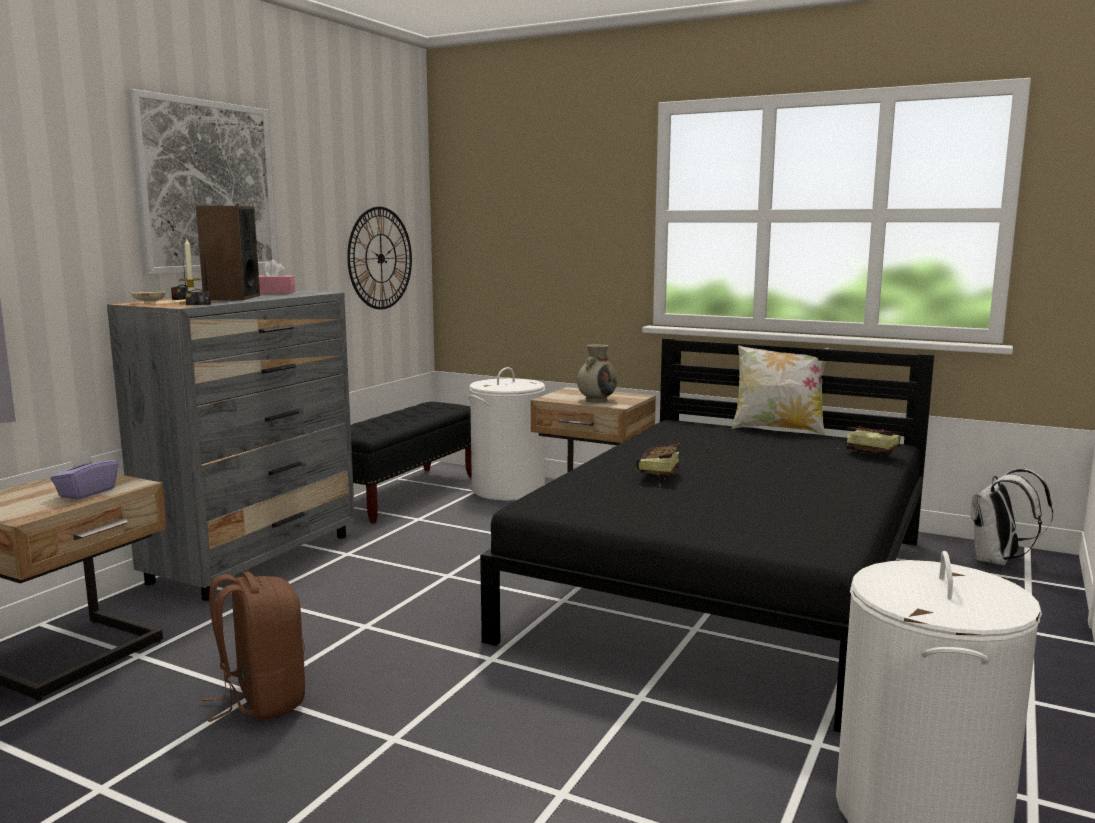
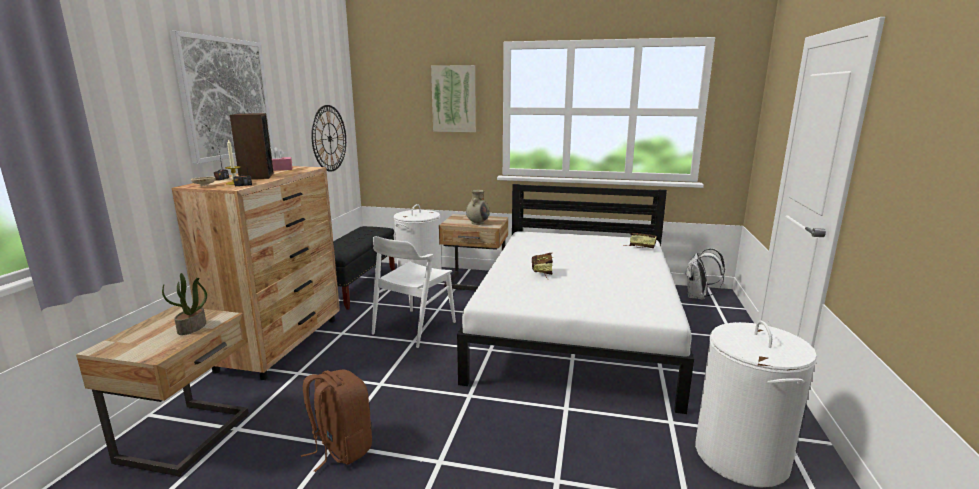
camera: 15 degrees left, 5 degrees up
(86, 493) = (192, 328): purple tissue box -> potted plant
(255, 558) = (281, 343): grey dresser -> brown dresser
(458, 558) = (414, 328): none -> white chair
(579, 198) = (454, 99): none -> picture
(729, 586) = (576, 328): black bed -> white bed
(778, 429) = (582, 233): pillow -> none

